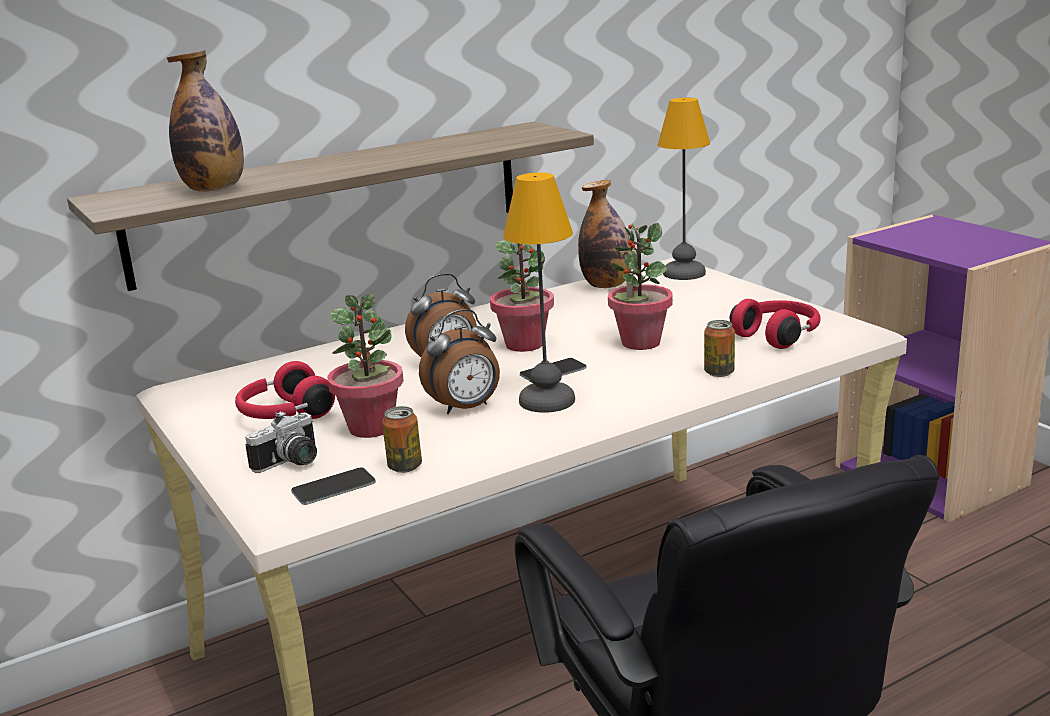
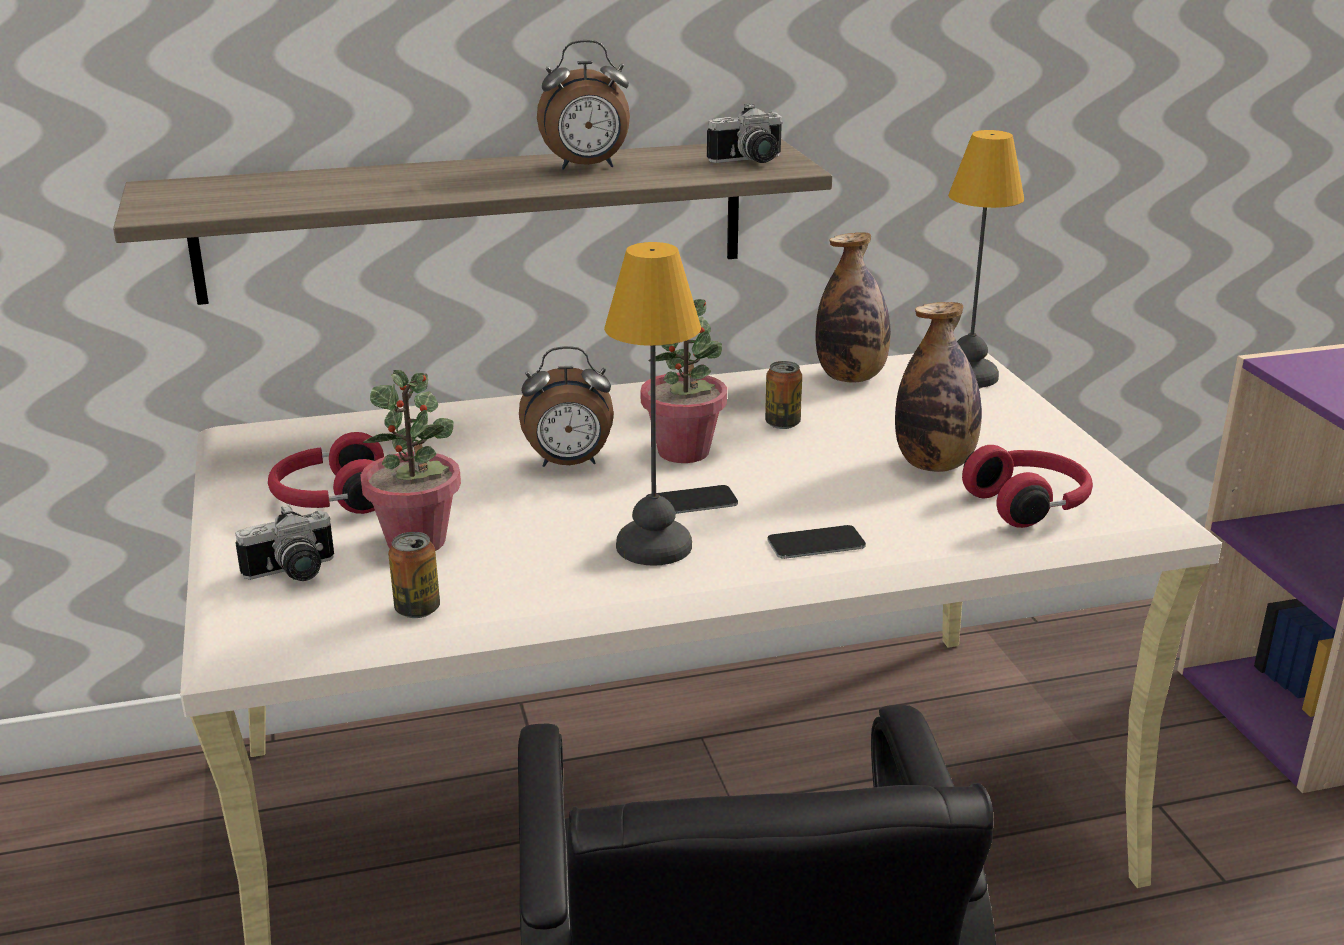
camera: 15 degrees right, 5 degrees up
(214, 190) = (289, 197): bottle -> bottle (934, 464)
(333, 487) = (317, 620): phone -> phone (816, 543)
(466, 408) = (547, 536): alarm clock -> alarm clock (587, 167)
(529, 134) = (750, 161): none -> camera
(640, 343) = (834, 478): potted plant -> none
(719, 372) = (907, 548): can -> can (782, 423)

